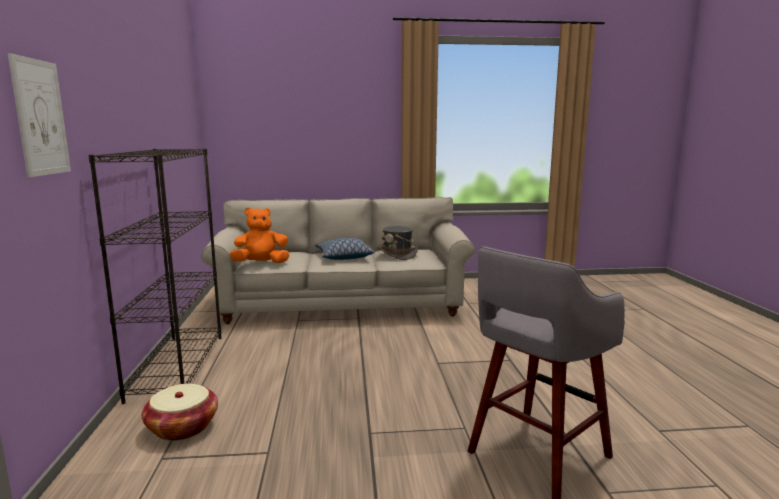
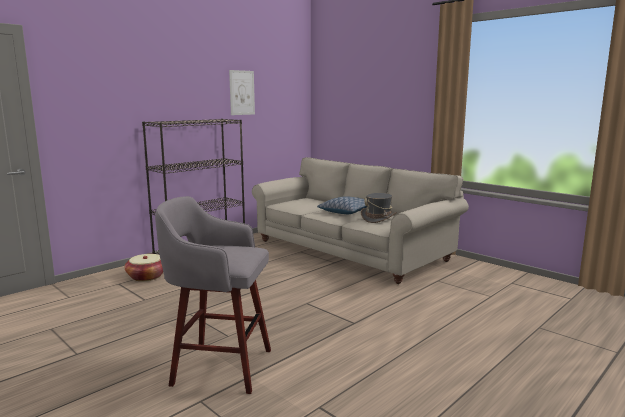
camera: 50 degrees right, 0 degrees up
(41, 117) = (104, 103): picture -> picture (242, 92)
(261, 263) = (285, 204): orange plush toy -> none

